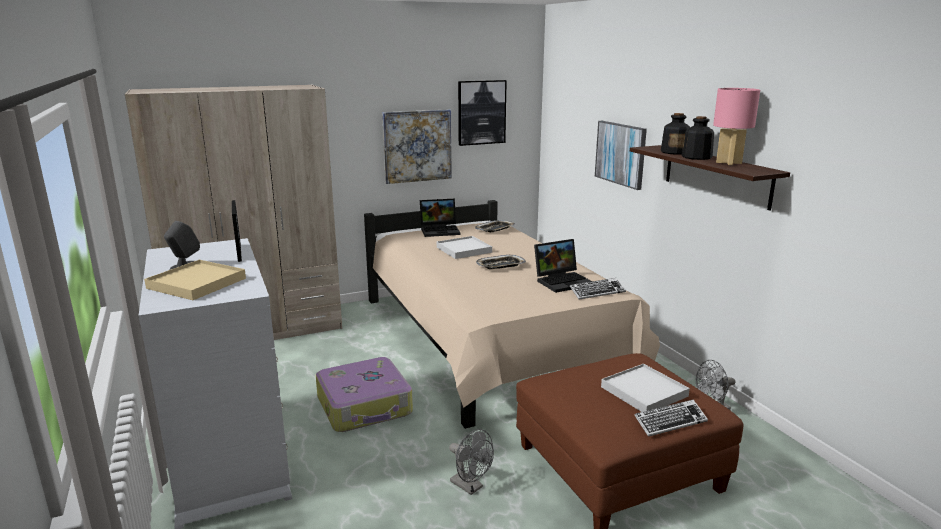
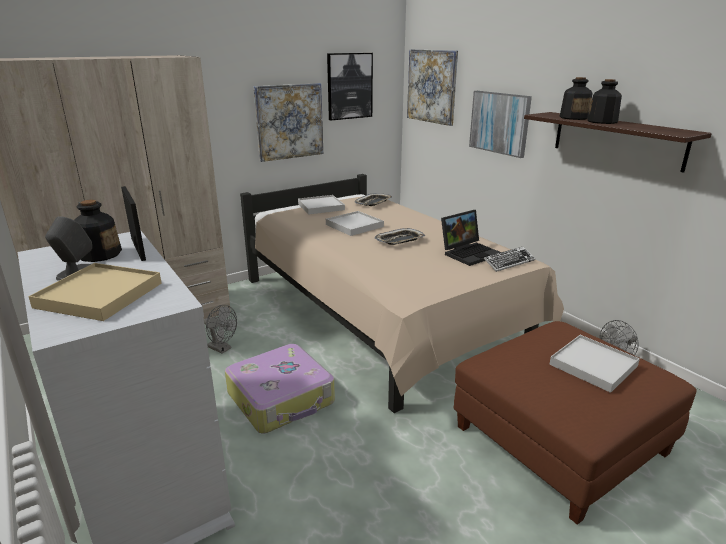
camera: 10 degrees left, 5 degrees up
(208, 255) = (99, 254): none -> bottle
(440, 230) = (321, 207): laptop -> white tray
(470, 486) = (425, 482): grey fan -> grey fan (222, 348)
(565, 114) = (432, 86): none -> picture
(670, 422) = (637, 398): keyboard -> none
(728, 162) = (640, 126): pink table lamp -> none

